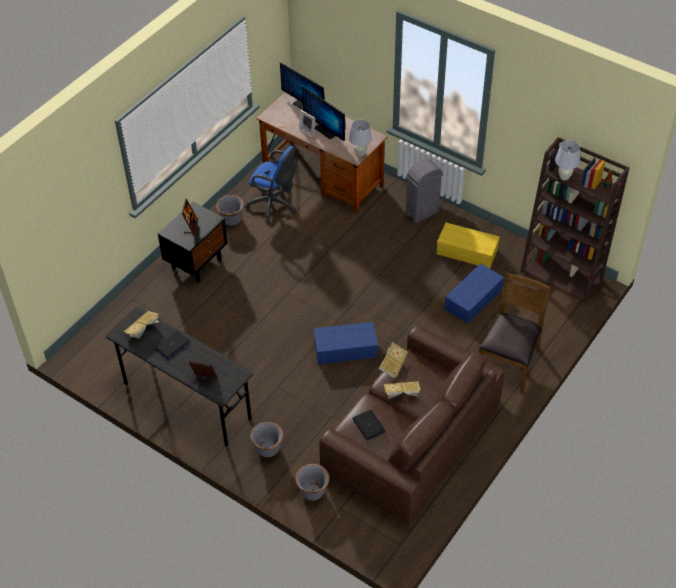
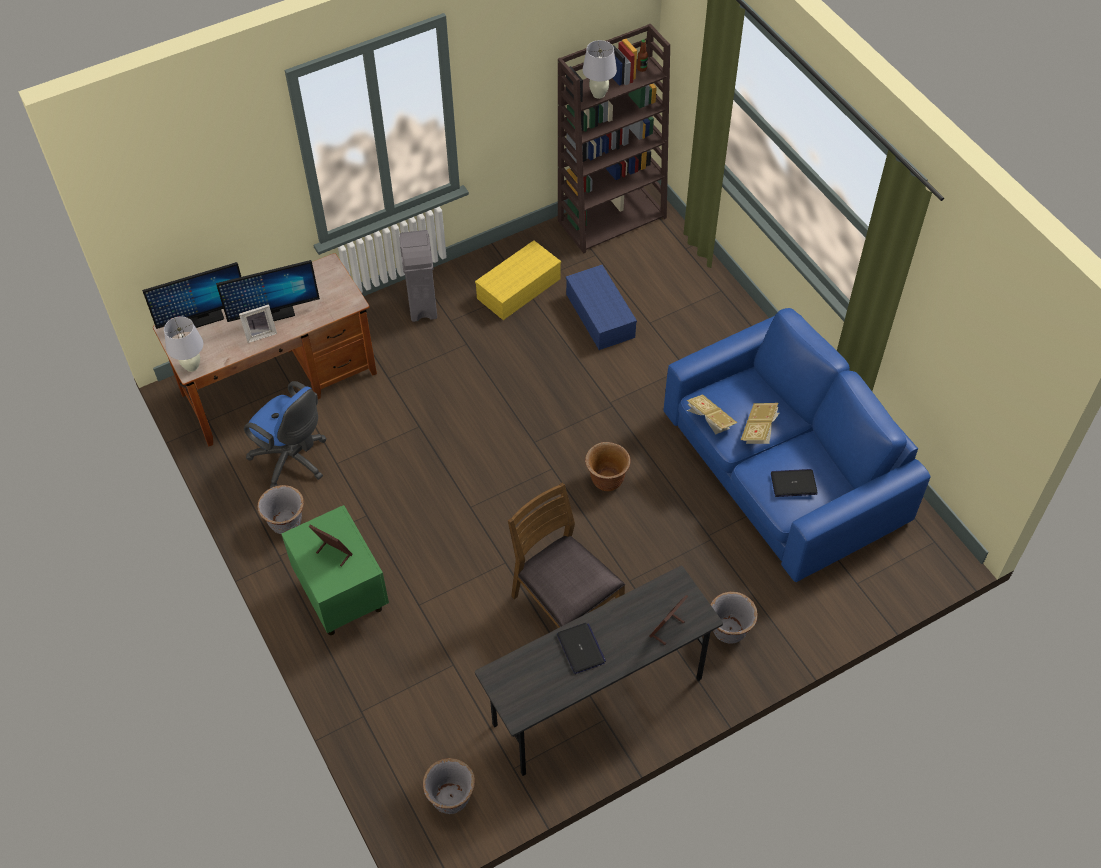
camera: 65 degrees left, 5 degrees up
(143, 330) = (529, 677): book -> none
(197, 263) = (342, 598): black nightstand -> green nightstand
(274, 205) = (293, 461): blue office chair -> blue office chair turned 75 degrees clockwise
(313, 492) = (819, 604): grey planter -> grey planter (451, 798)
(344, 349) = (606, 480): blue storage box -> brown planter
(360, 153) = (348, 294): white table lamp -> white table lamp (191, 366)
(410, 438) = (782, 467): brown sofa -> blue sofa
(509, 361) = (715, 323): brown chair -> brown chair (565, 608)

